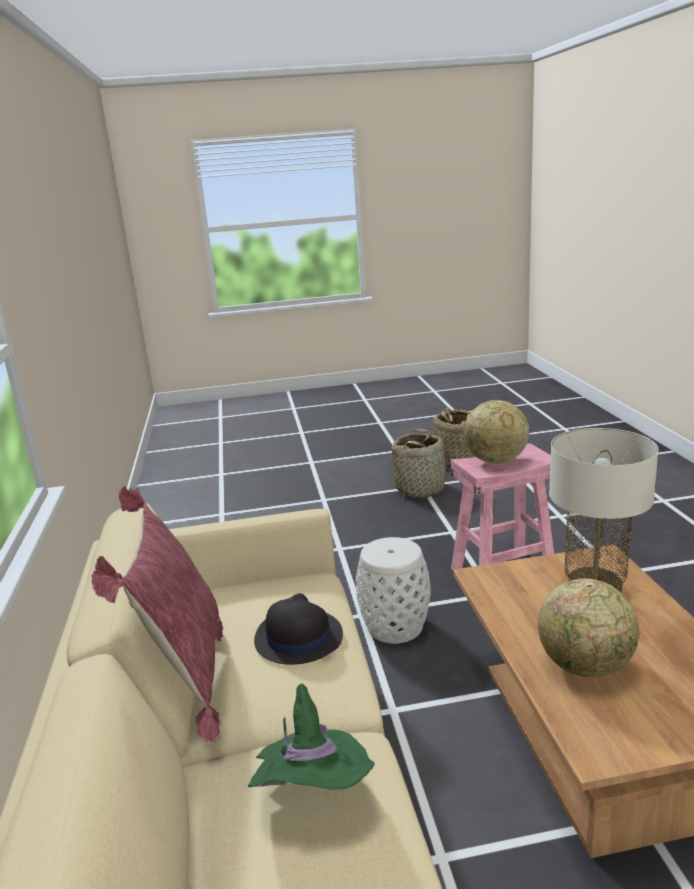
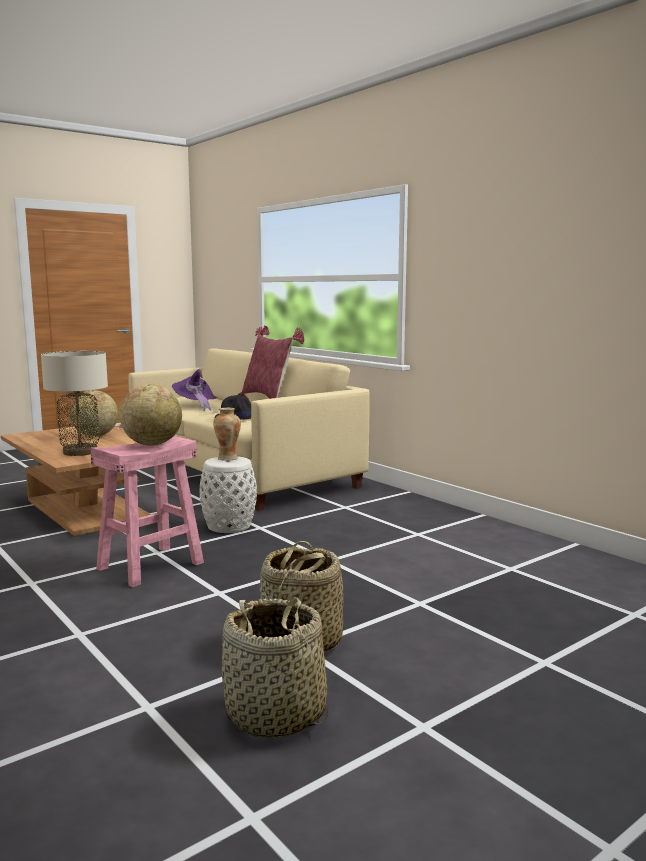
camera: 150 degrees right, 10 degrees down
(314, 794) = (195, 406): green hat -> purple hat
(386, 556) = (228, 458): none -> vase

